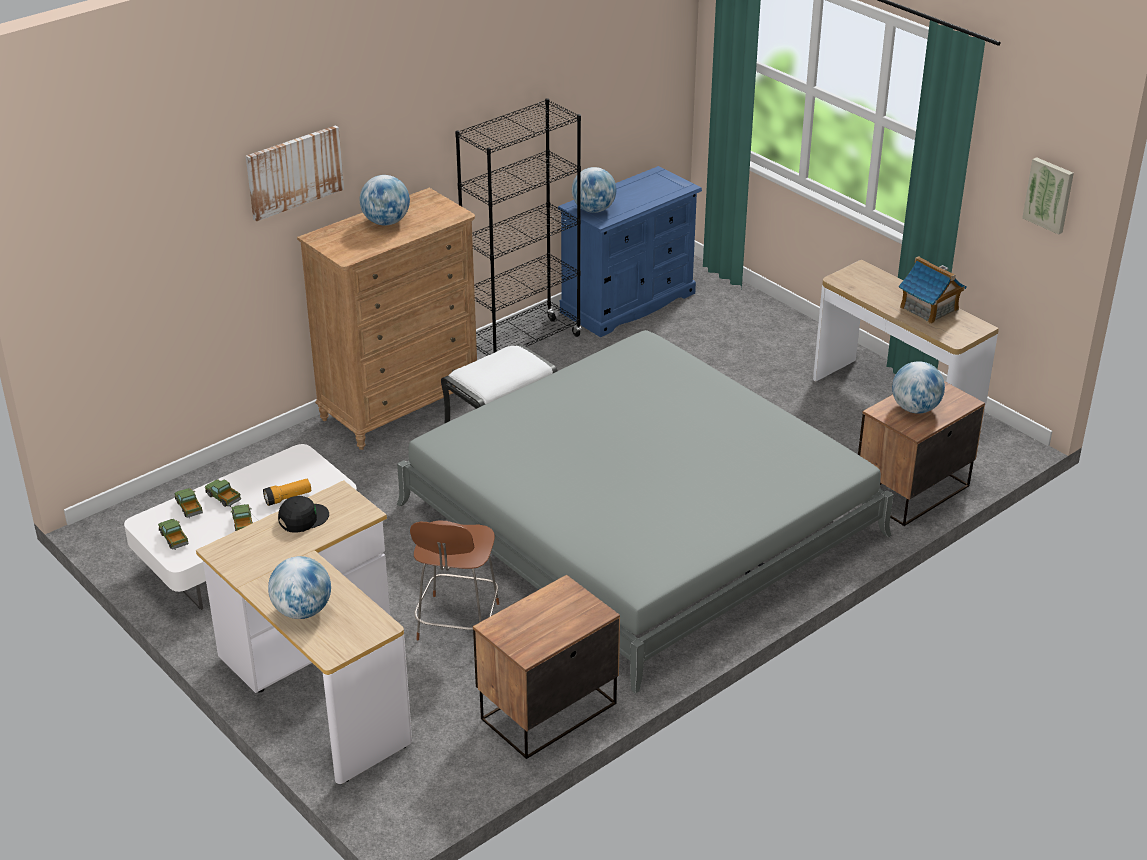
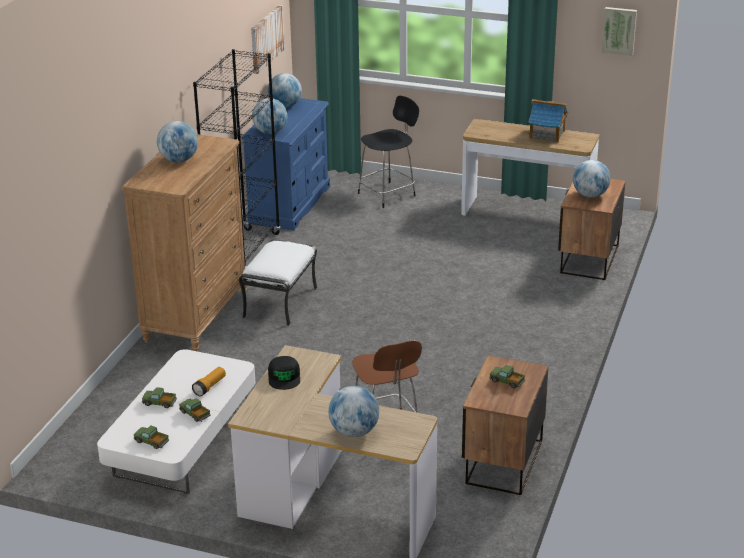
camera: 30 degrees left, 5 degrees down
(189, 508) = (140, 418): toy truck -> toy truck (507, 382)
(294, 172) = (114, 131): picture -> picture (266, 38)
(303, 518) = (284, 377): black cap -> black cap turned 150 degrees clockwise
(641, 519) = (440, 329): grey bed -> none
(646, 180) = (285, 106): none -> globe
(752, 324) = (388, 194): none -> black chair

